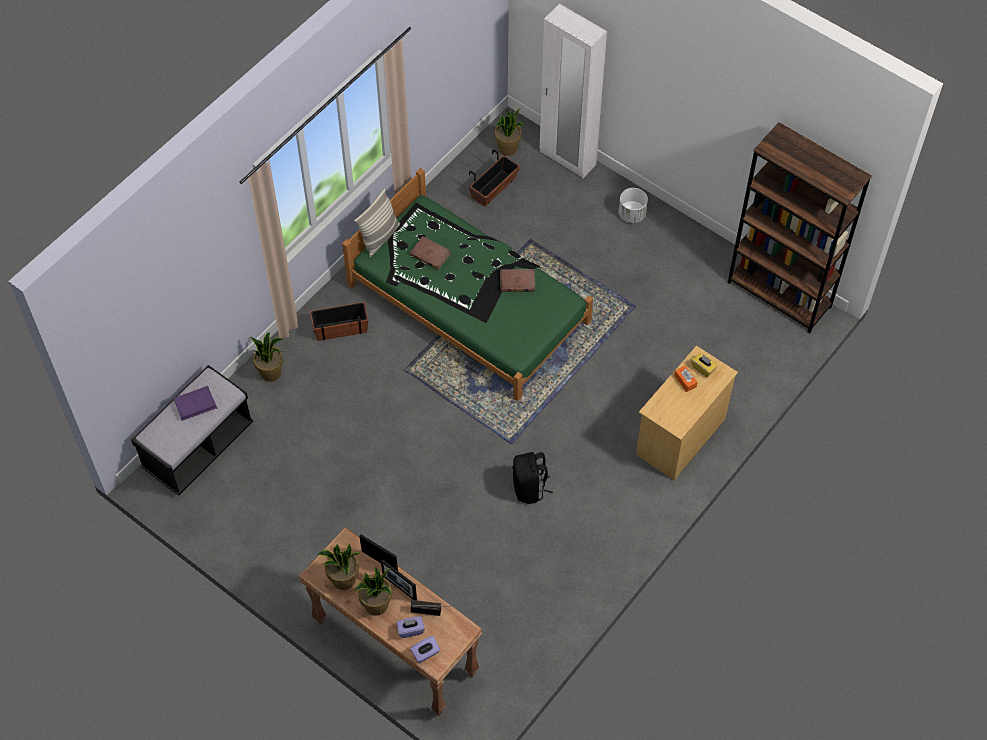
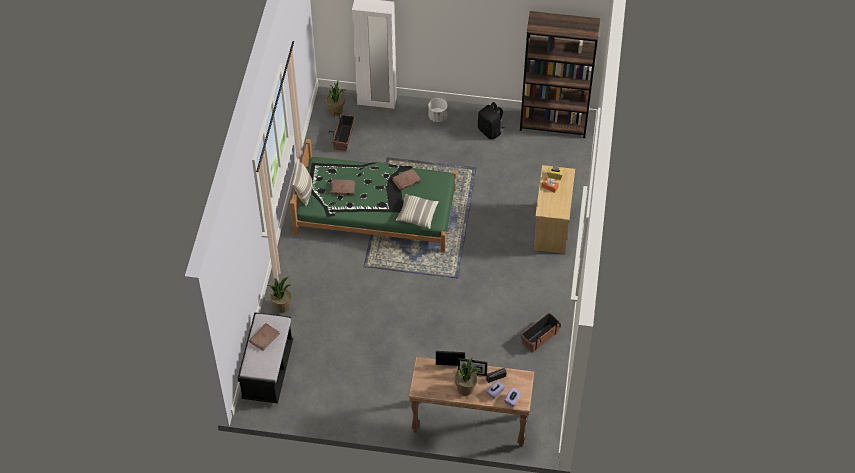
camera: 30 degrees left, 5 degrees down
(195, 404) = (264, 337): purple book -> brown book
(340, 328) = (307, 261): planter -> planter (540, 337)
(343, 580) = (436, 385): potted plant -> none
(500, 335) = (417, 215): none -> pillow
(529, 488) = (485, 297): black backpack -> black backpack (490, 131)

